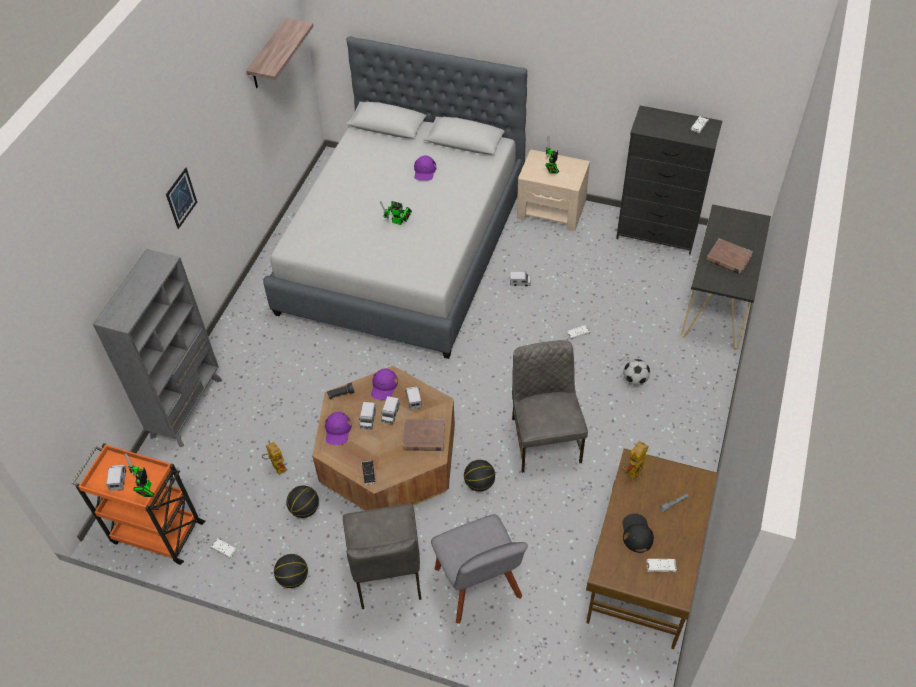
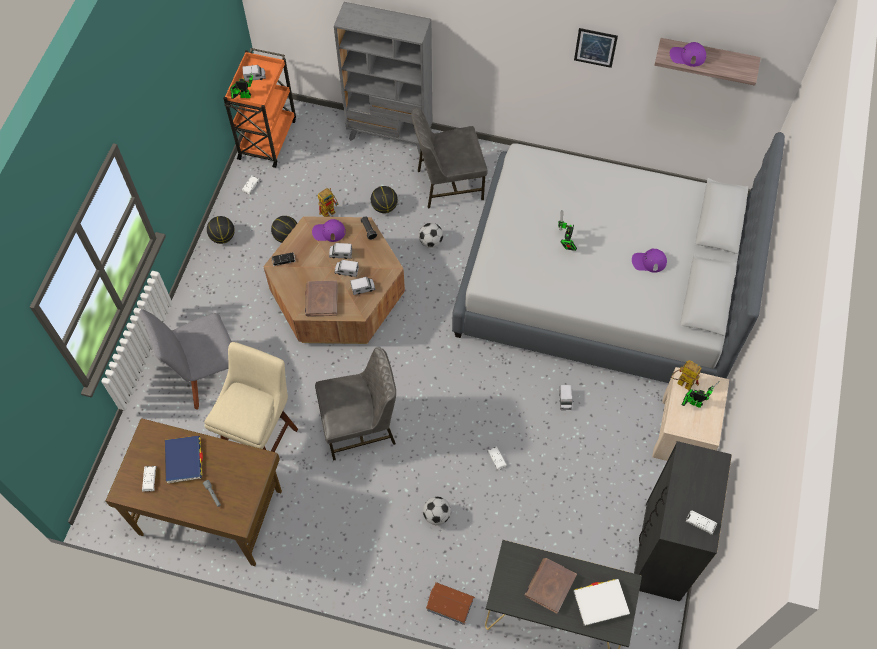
camera: 85 degrees right, 10 degrees up
(181, 198) = (501, 32): picture -> picture (595, 47)
(334, 375) = (431, 241): none -> football
(384, 386) = (378, 263): purple cap -> purple cap (687, 56)
(387, 573) = (223, 304): grey chair -> grey chair (448, 184)
(479, 483) = (311, 370): basketball -> basketball (384, 207)
(558, 528) = (262, 439): none -> beige stool
(633, 474) = (246, 460): toy robot -> toy robot (681, 383)
(636, 533) = (184, 460): black cap -> blue book
(718, 373) = (449, 605): none -> toy house
(738, 229) = (600, 603): none -> white book

